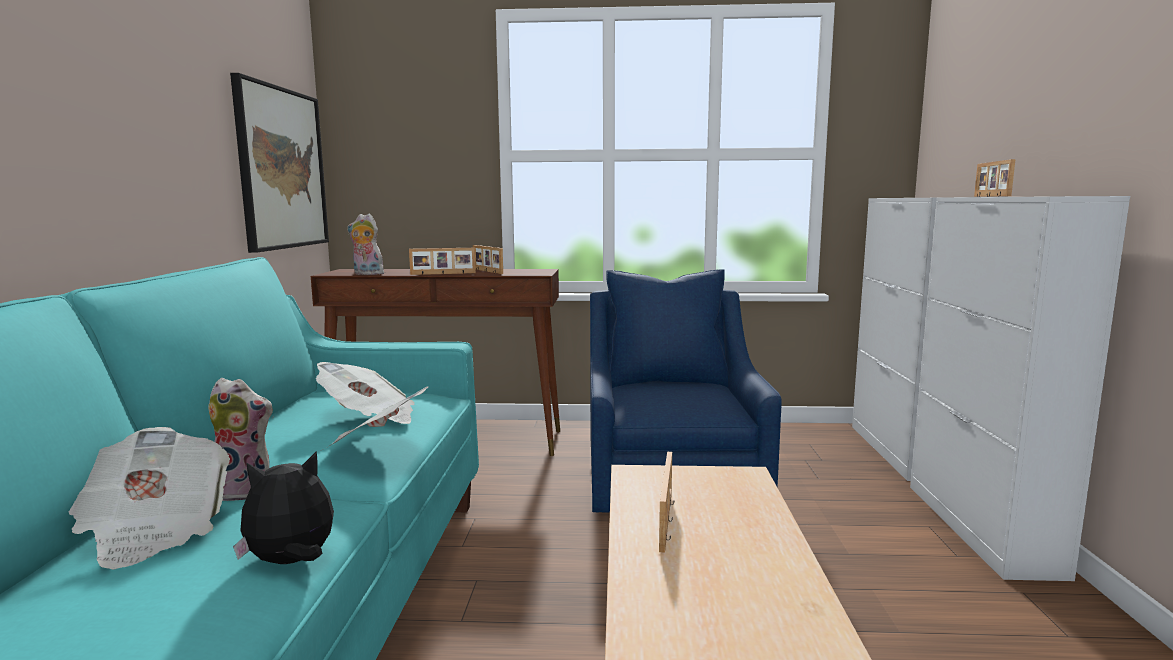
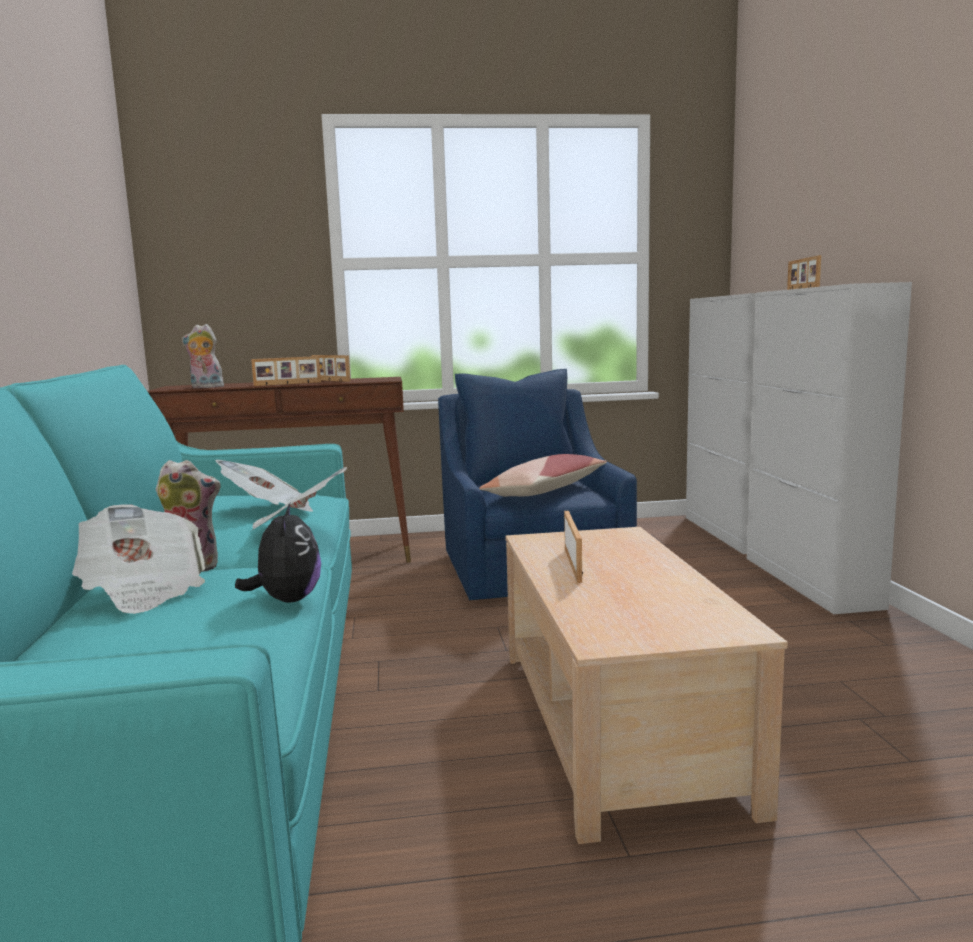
camera: 10 degrees left, 0 degrees up
(282, 168) = (107, 278): picture -> none
(292, 562) = (287, 600): plush toy -> plush toy turned 120 degrees clockwise
(684, 401) = (545, 491): none -> pillow

